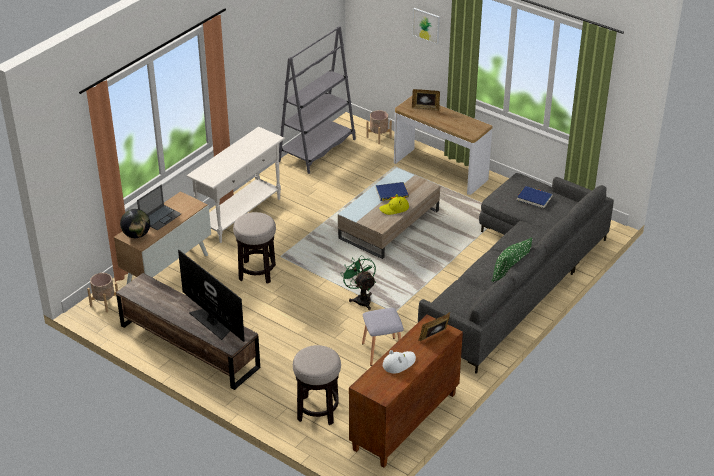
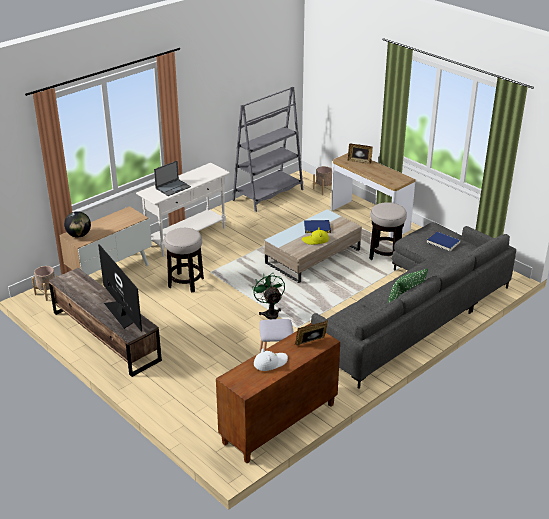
camera: 10 degrees right, 5 degrees down
(160, 217) = (104, 224): laptop -> laptop (173, 187)
(317, 410) = (201, 404): stool -> stool (385, 255)
(426, 25) = (366, 89): picture -> none

